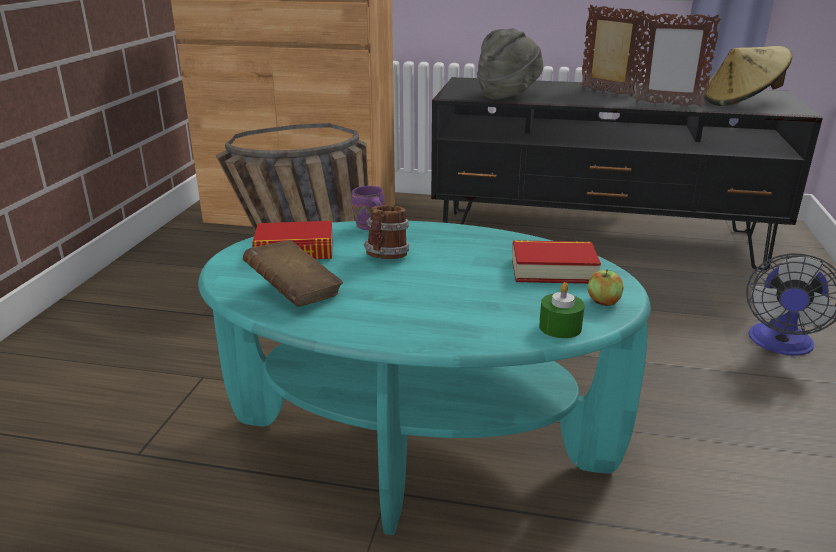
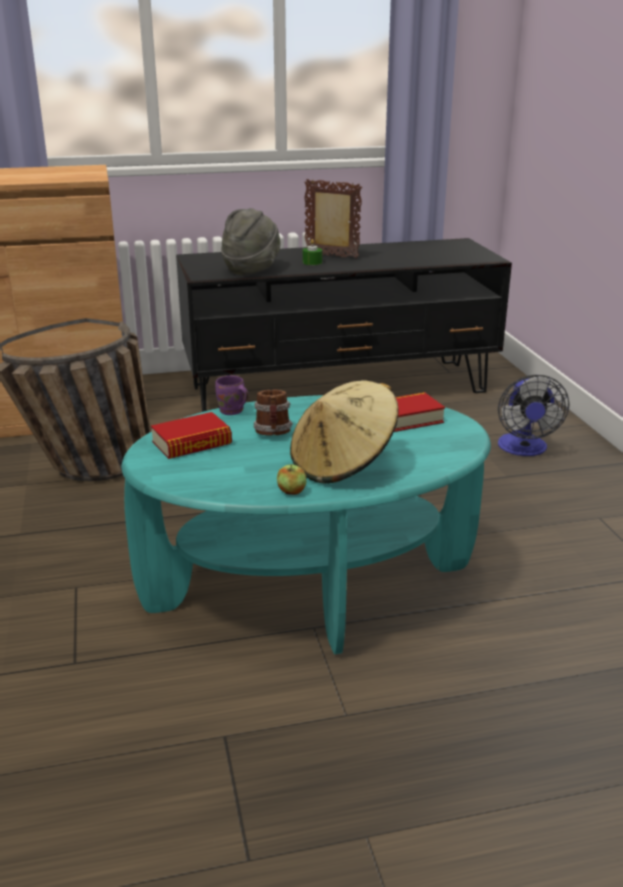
camera: 25 degrees left, 0 degrees up
(294, 293) = (232, 476): brown book -> none
(560, 327) = (445, 458): green candle -> green candle (312, 262)
(603, 302) = (457, 435): apple -> apple (291, 491)
(667, 104) = (391, 263): picture frame -> none
(741, 102) = (445, 255): beige hat -> beige hat (343, 464)

